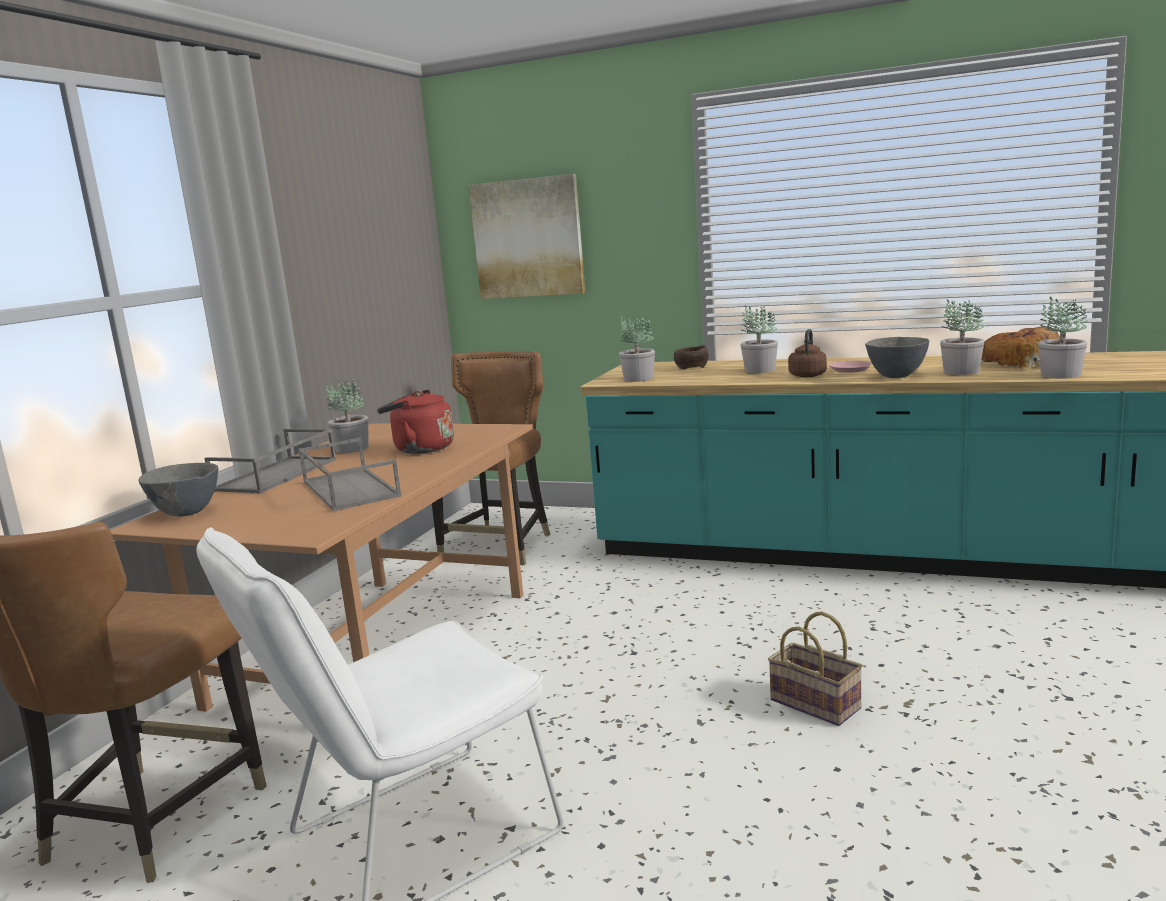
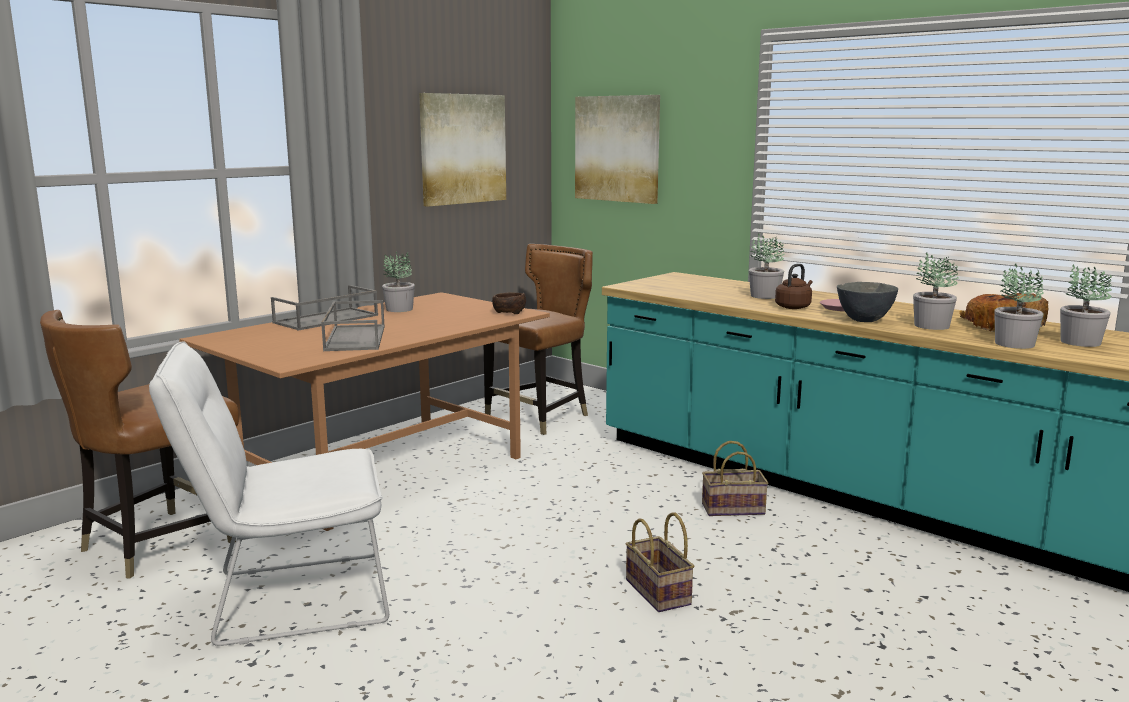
camera: 20 degrees right, 0 degrees up
(187, 513) = (239, 335): grey bowl -> none
(363, 252) = (462, 149): none -> picture
(420, 449) = (442, 318): red kettle -> none
(638, 379) = (654, 287): potted plant -> potted plant (1079, 342)
(690, 368) = (714, 285): brown bowl -> brown bowl (508, 312)
(793, 597) = (734, 508): none -> basket

